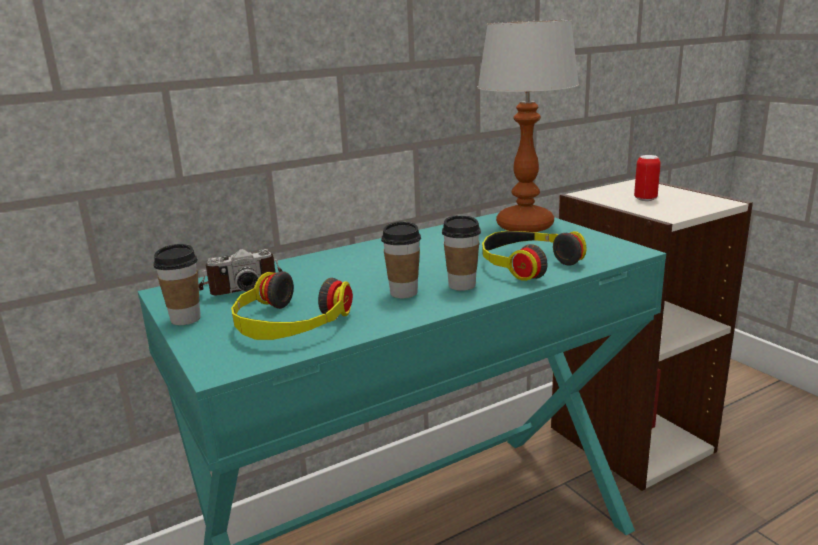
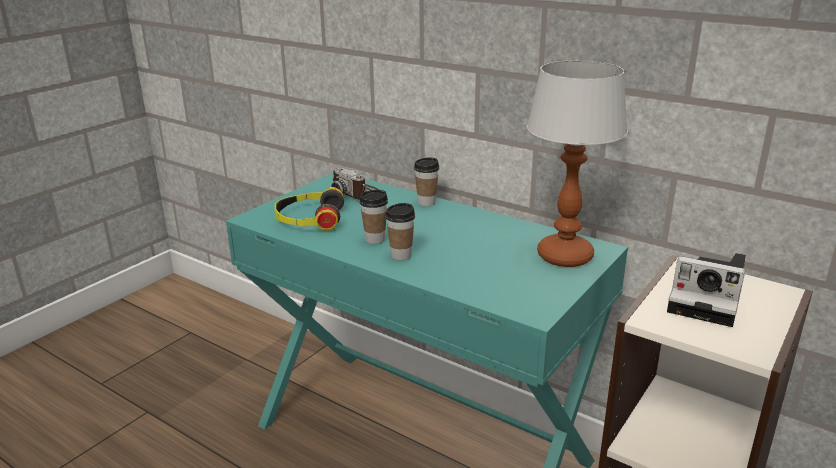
camera: 65 degrees right, 5 degrees up
(185, 319) = (303, 193): cup -> cup (426, 202)
(527, 264) = (463, 271): headphones -> none
(645, 199) = (708, 301): can -> camera

